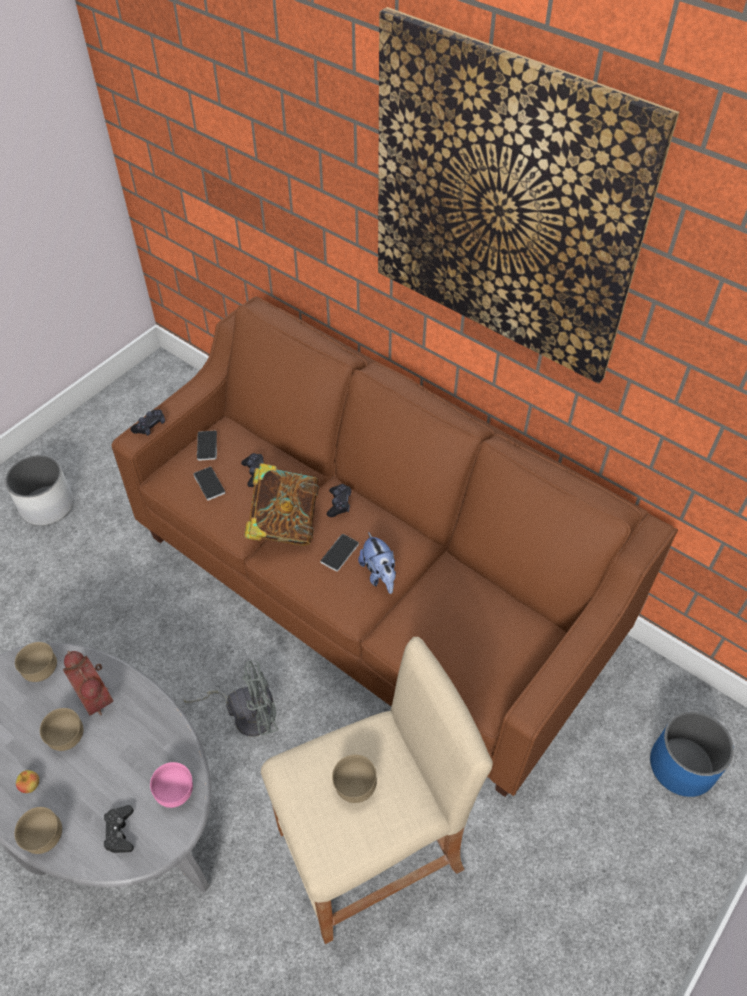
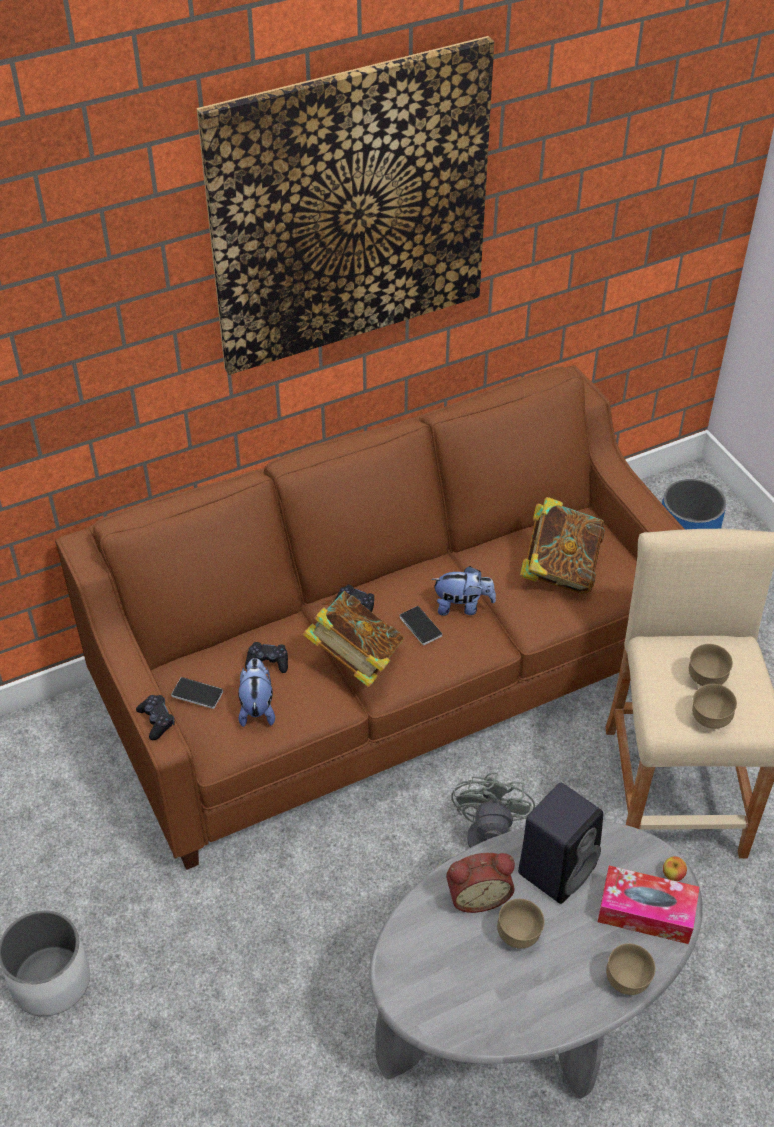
camera: 65 degrees left, 5 degrees down
(30, 785) = (560, 984): apple -> apple (673, 875)
(42, 671) = (419, 943): brown bowl -> brown bowl (709, 720)
(120, 832) = (646, 912): black game controller -> tissue box
(143, 745) = (557, 867): none -> black speaker
(176, 793) = (623, 853): pink bowl -> none
(209, 484) = (257, 707): phone -> plush toy
(462, 631) = (560, 570): none -> book

